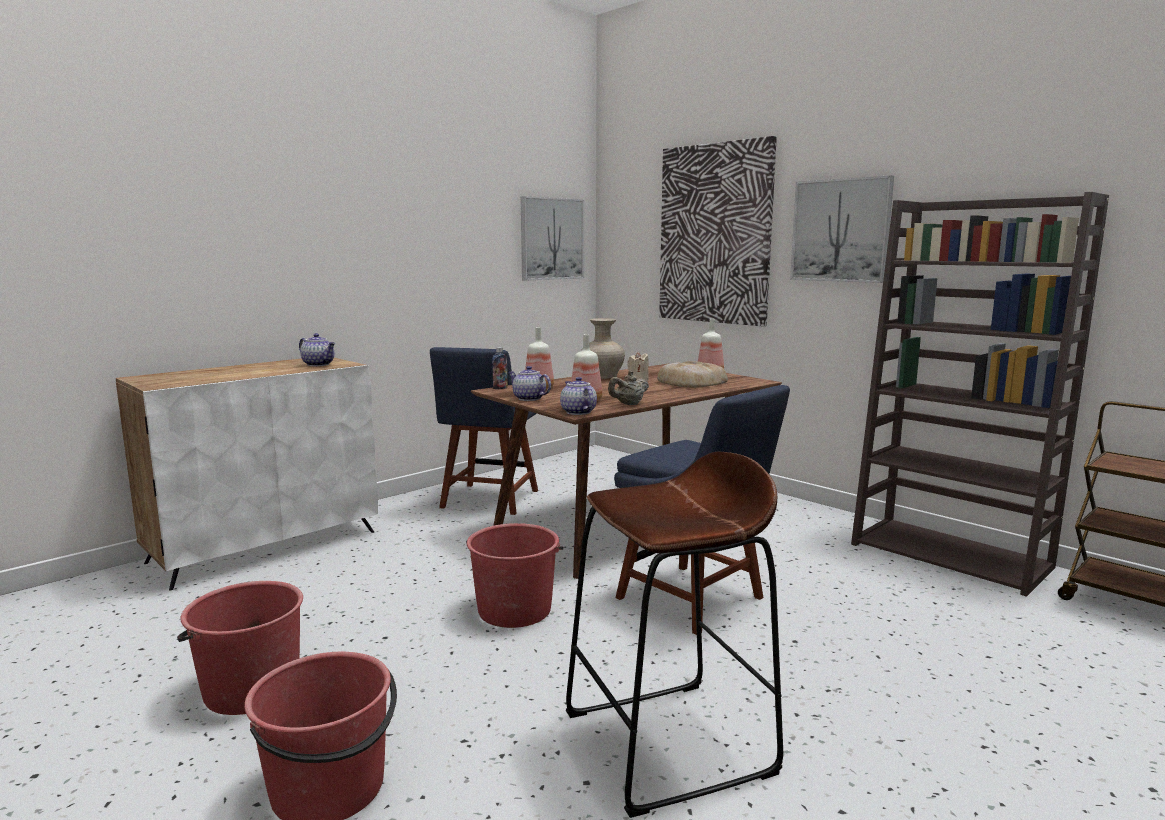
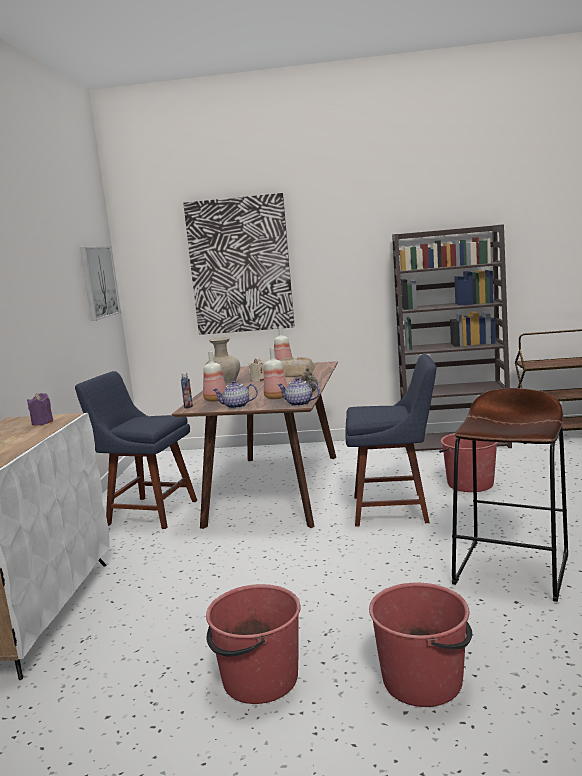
camera: 40 degrees left, 0 degrees up
(319, 364) = (42, 422): teapot -> purple candle
(488, 501) = (148, 512): blue chair -> blue chair turned 135 degrees clockwise
(514, 610) = (316, 558): red bucket -> red bucket (469, 484)
(841, 230) = (341, 255): picture -> none

